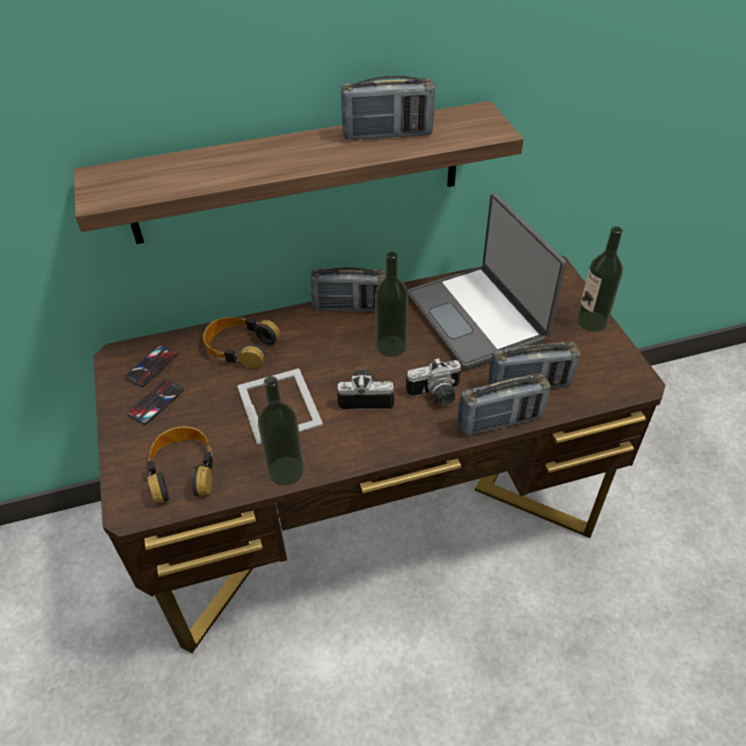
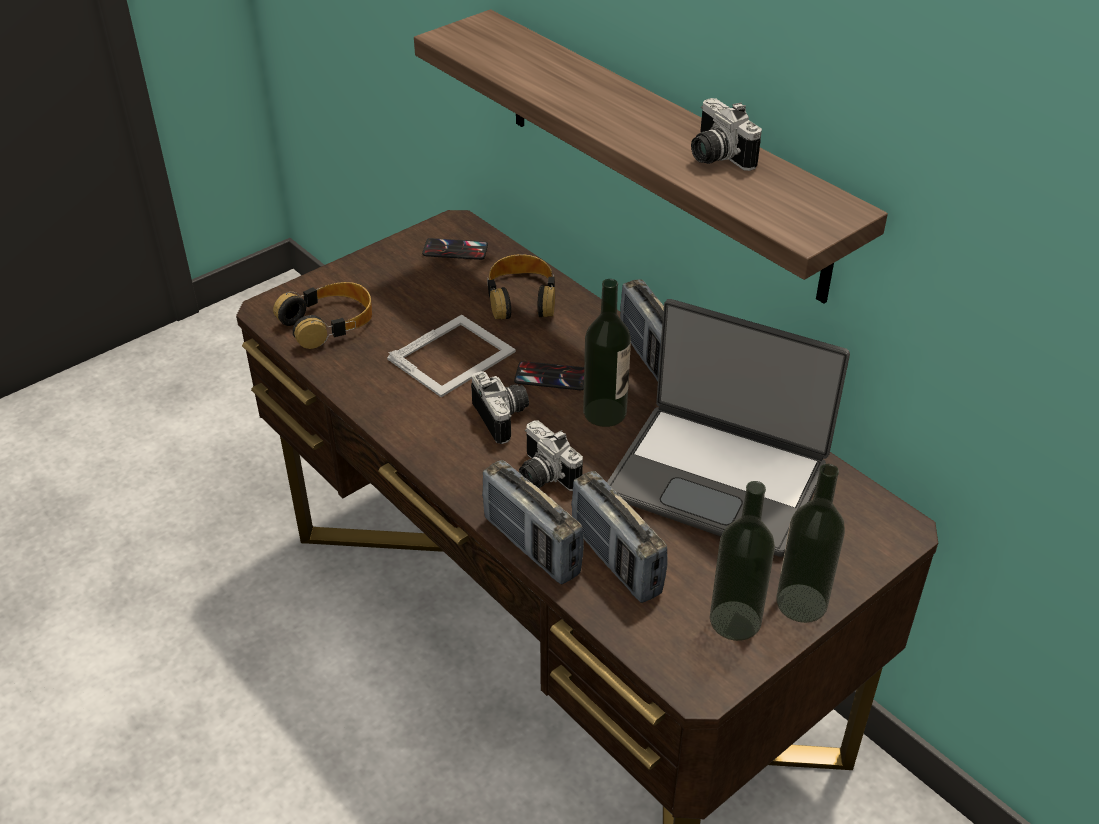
camera: 65 degrees right, 5 degrees down
(156, 402) = (408, 272): phone -> phone (551, 376)
(286, 470) = (362, 391): bottle -> bottle (735, 620)
(387, 135) = (715, 156): radio -> camera
(478, 317) = (718, 478): laptop -> laptop turned 105 degrees counterclockwise

